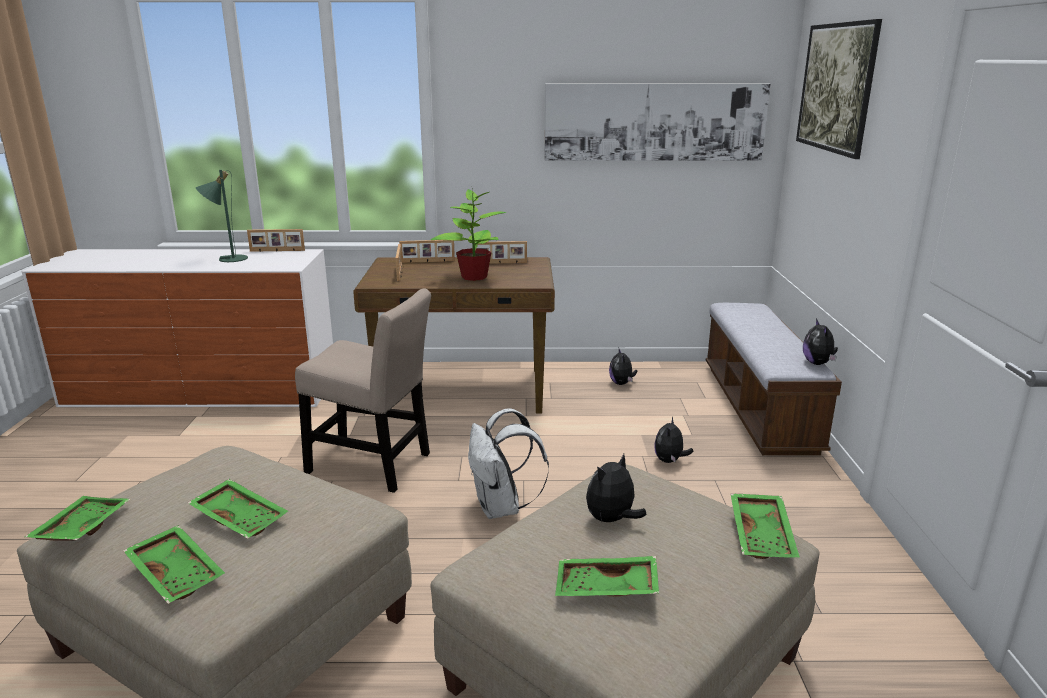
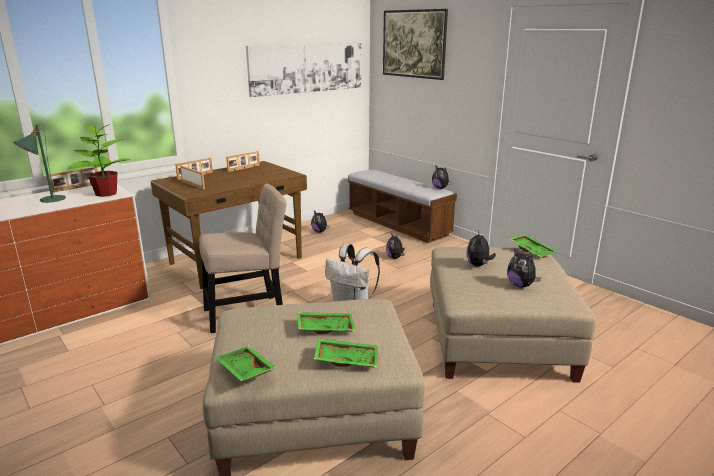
camera: 40 degrees left, 0 degrees up
(473, 277) = (247, 178): potted plant -> potted plant (105, 193)
(606, 589) = (521, 285): green tray -> plush toy

